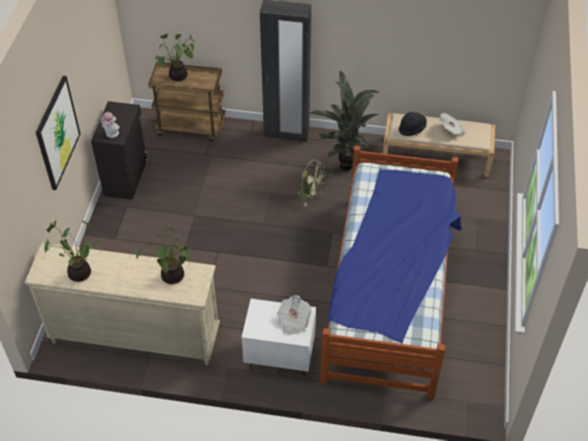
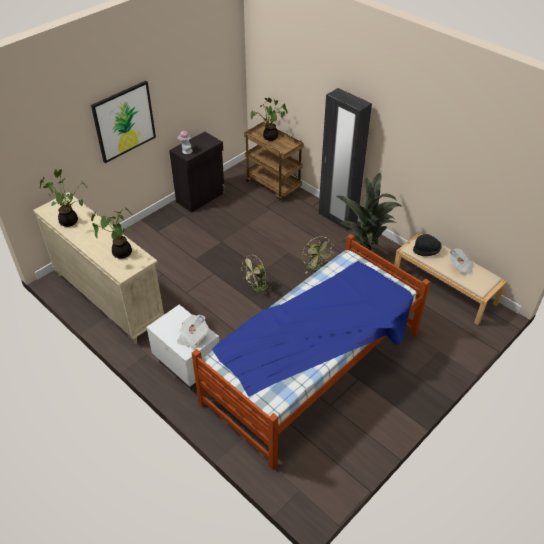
camera: 35 degrees right, 5 degrees down
(274, 245) = (257, 288): none -> green fan

